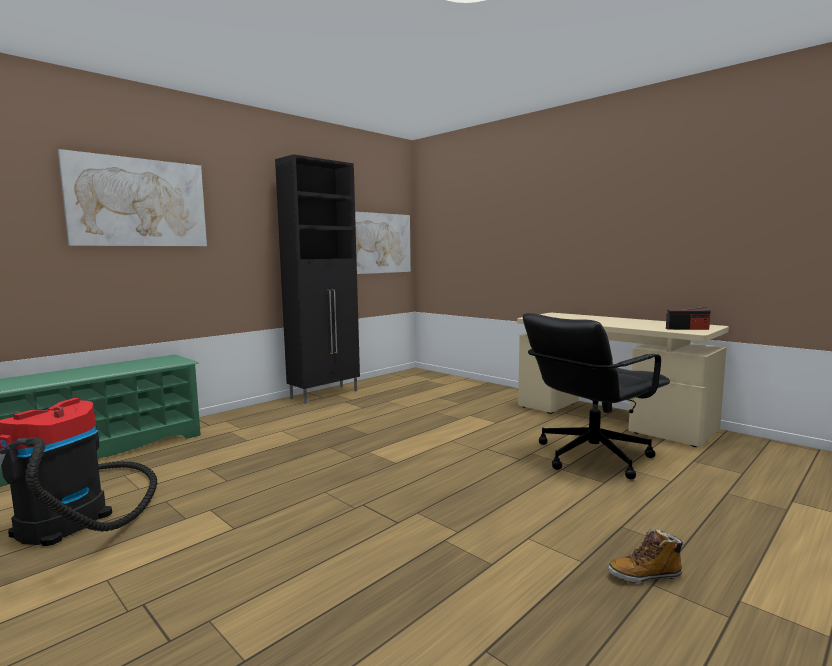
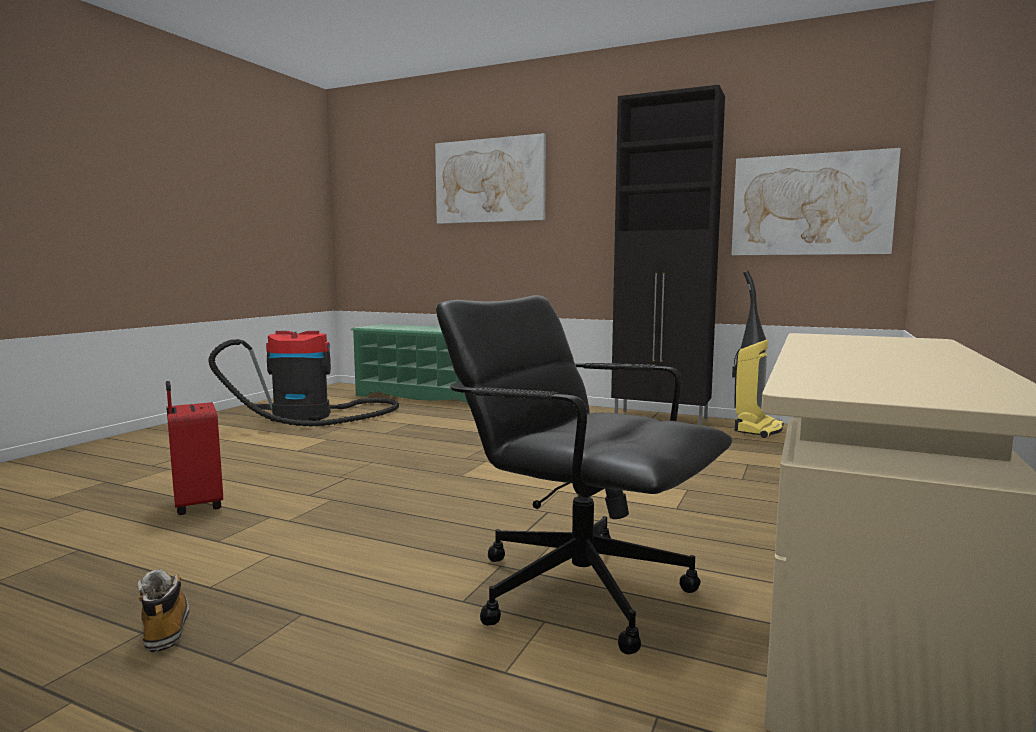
camera: 70 degrees right, 0 degrees up
(379, 383) = (757, 429): none -> vacuum cleaner
(386, 583) = (196, 505): none -> red suitcase
(687, 329) = (864, 387): radio -> none

